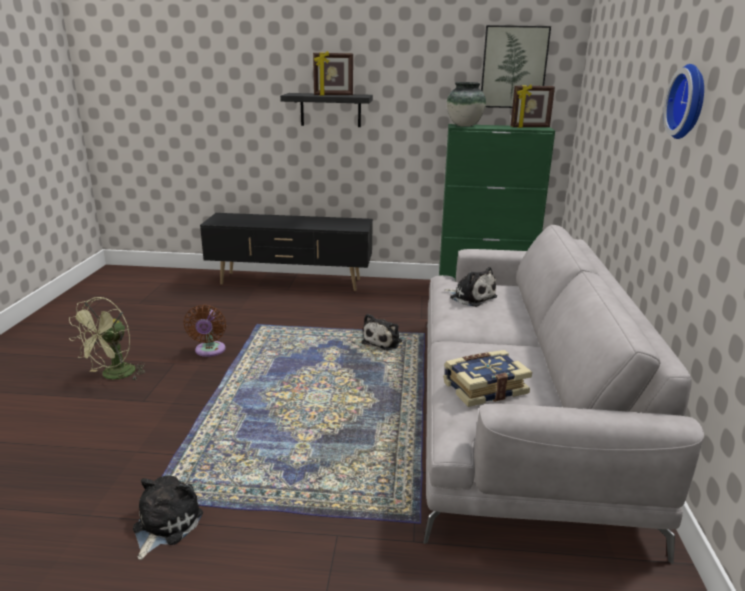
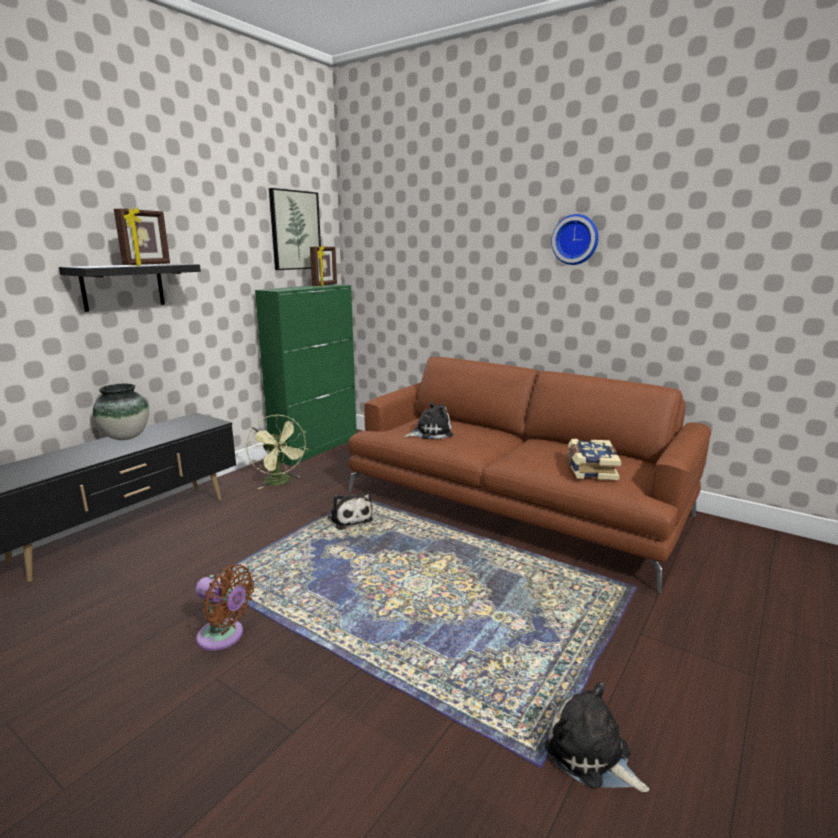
camera: 60 degrees left, 5 degrees down
(114, 376) = (177, 758): green fan -> green fan (280, 482)
(464, 125) = (278, 289): vase -> vase (126, 437)
(515, 410) = (514, 503): grey sofa -> brown sofa

